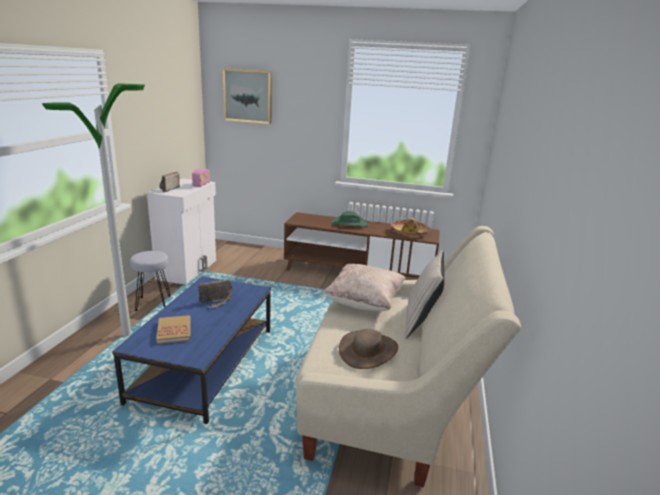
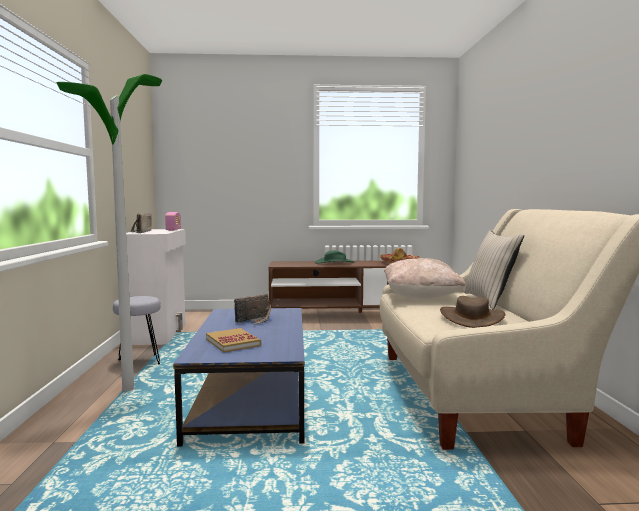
camera: 15 degrees left, 15 degrees down
(248, 96) = (208, 144): picture -> none

